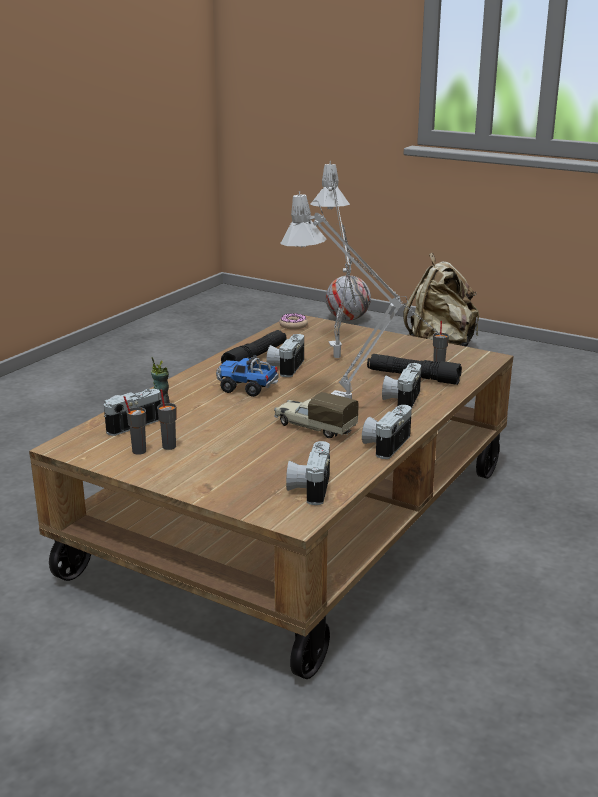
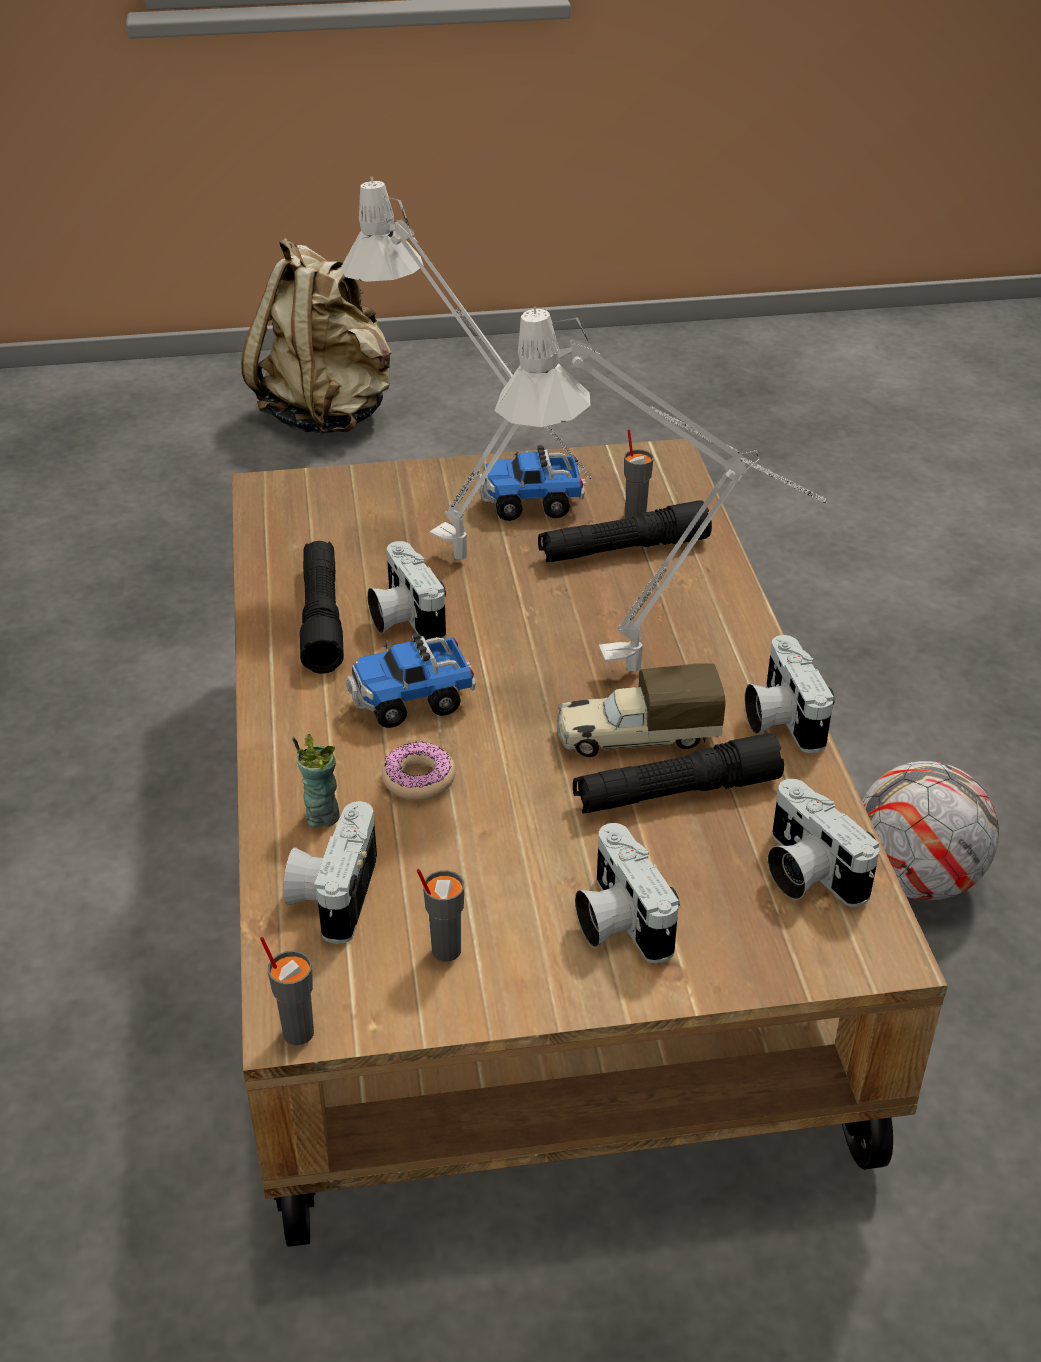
camera: 40 degrees left, 15 degrees up
(169, 446) = (479, 908): grey cup -> grey cup (297, 1032)
(293, 325) = (275, 507): donut -> donut (419, 779)
(299, 447) = (676, 793): none -> black flashlight
(347, 319) = (89, 396): football -> football (915, 878)
(398, 353) = (532, 504): none -> toy truck
(401, 399) = (672, 608): camera -> camera (617, 921)

